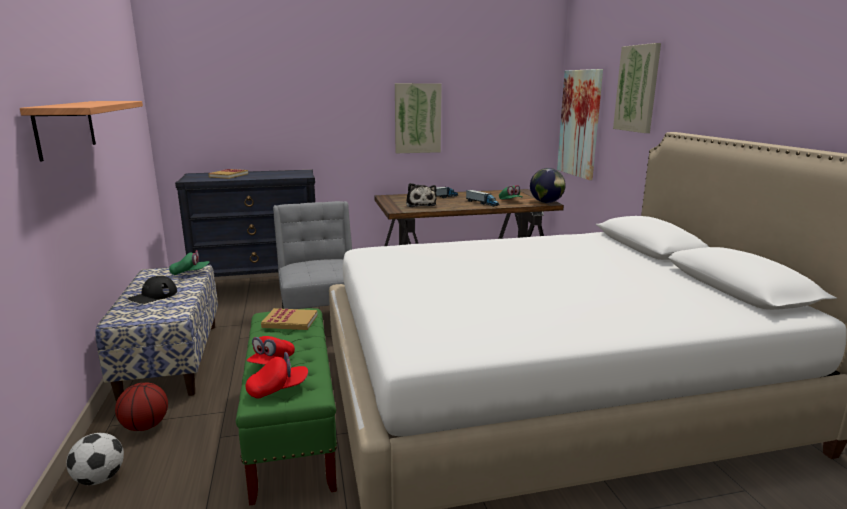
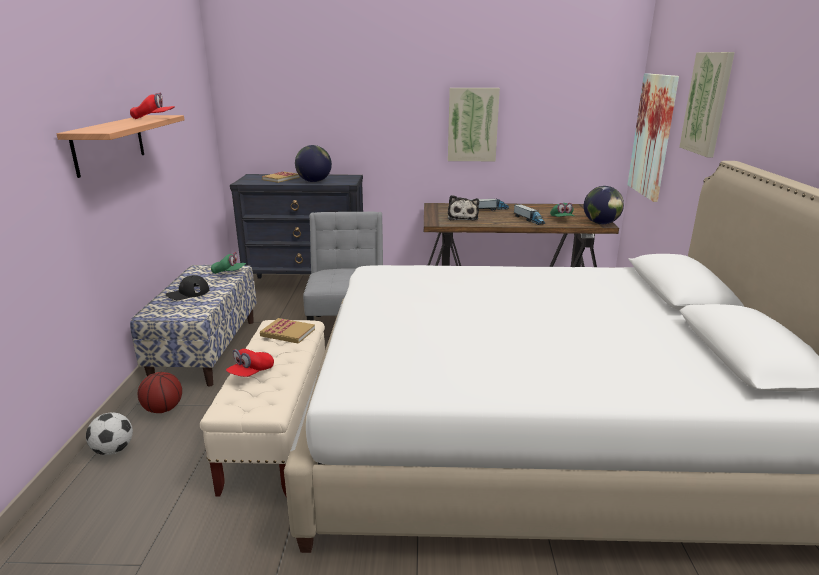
camera: 15 degrees right, 5 degrees up
(267, 176) = (314, 181): none -> globe
(278, 389) = (243, 400): red cap -> red cap (154, 118)
(293, 430) = (278, 433): green bench -> beige bench

